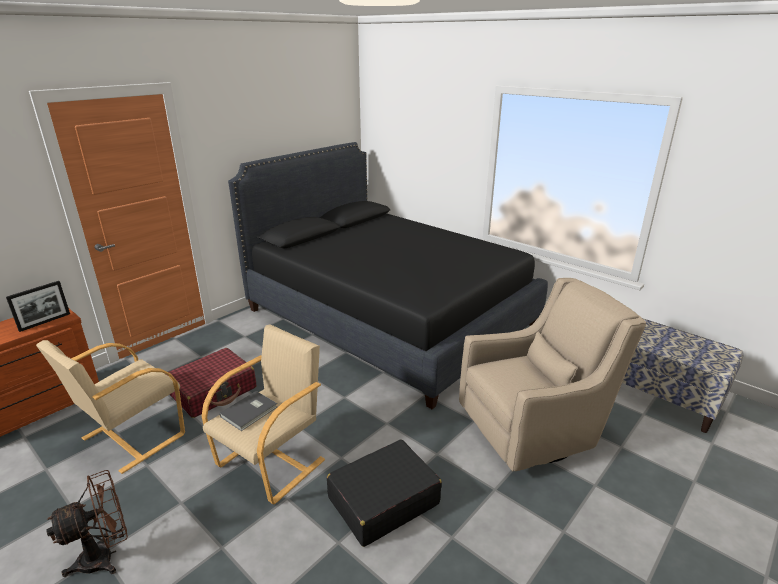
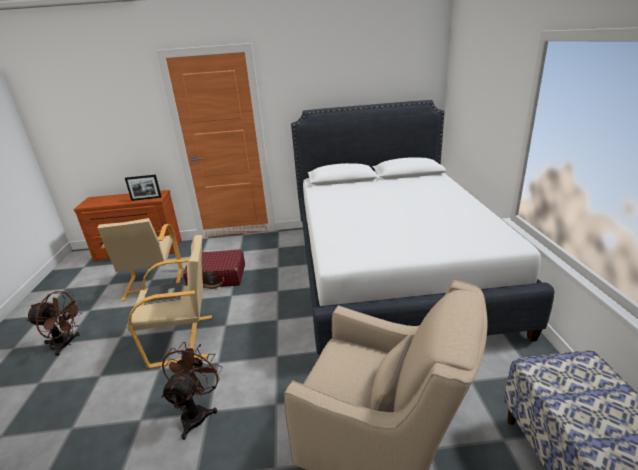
camera: 45 degrees right, 0 degrees up
(131, 437) = (153, 285): beige armchair -> beige armchair turned 90 degrees counterclockwise
(383, 501) = (197, 412): black suitcase -> brown fan
(389, 317) = (392, 271): black bed -> white bed

